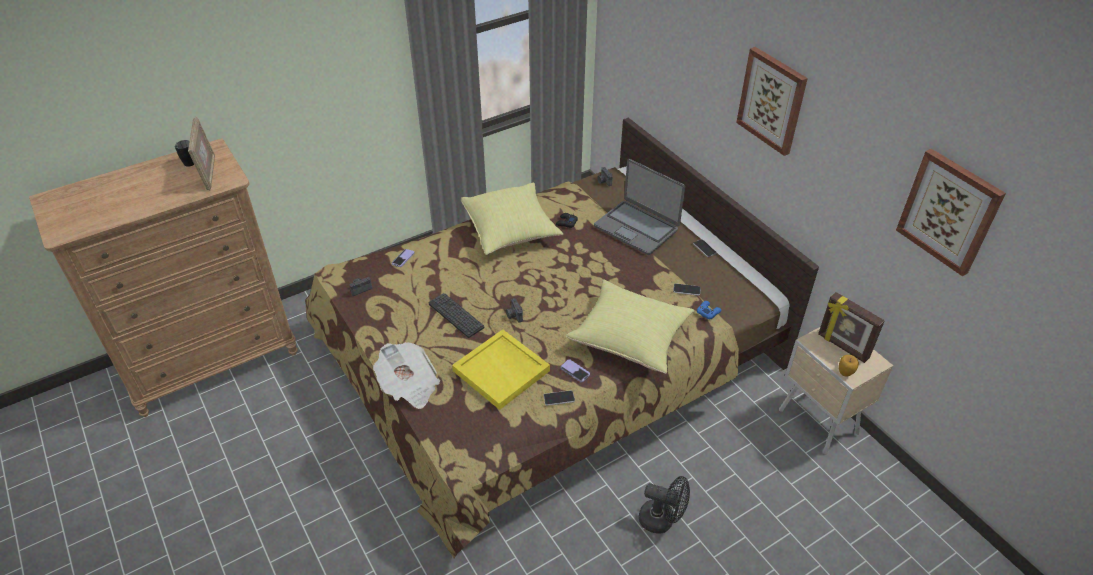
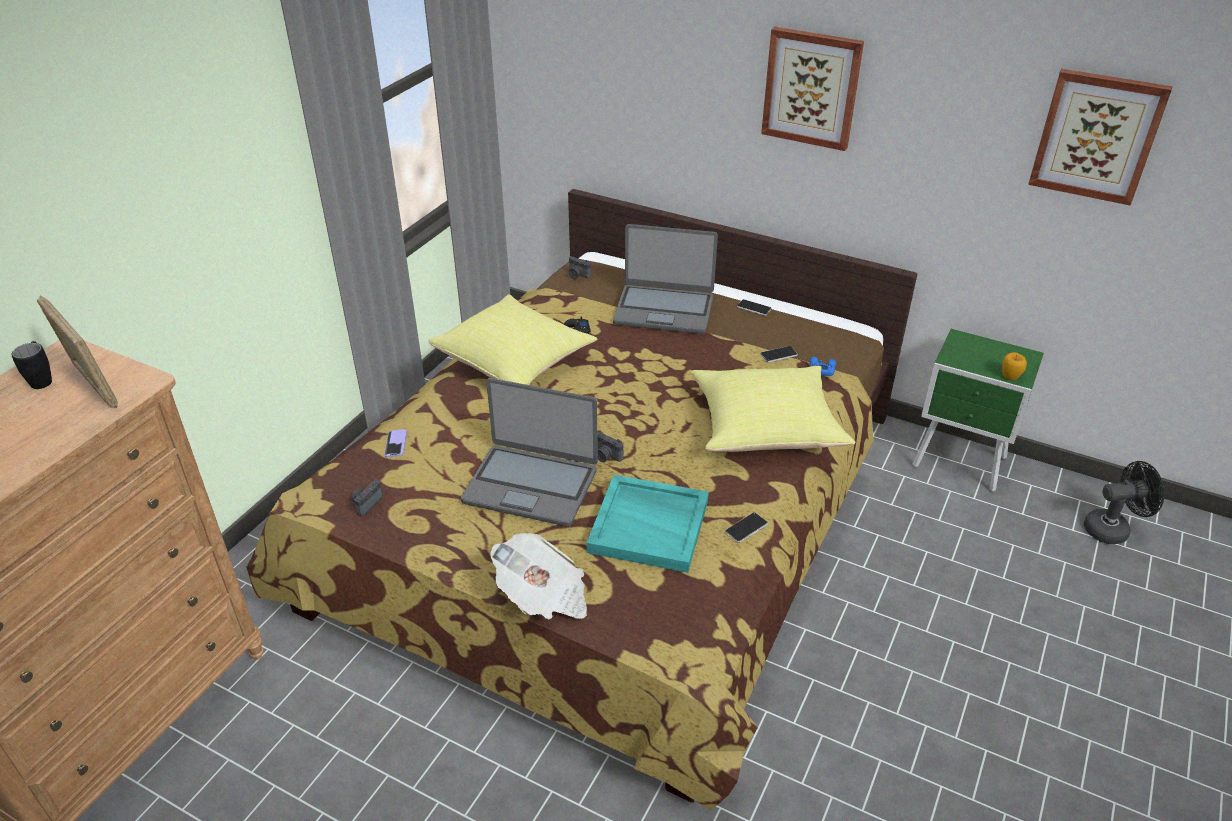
camera: 30 degrees left, 5 degrees down
(456, 315) = (531, 485): keyboard -> laptop
(502, 371) = (650, 526): yellow tray -> turquoise tray
(575, 371) = (737, 490): phone -> none
(662, 520) = (897, 639): black fan -> black fan (1112, 529)
(818, 424) = (961, 464): beige nightstand -> green nightstand
(842, 347) = (983, 353): picture frame -> none

